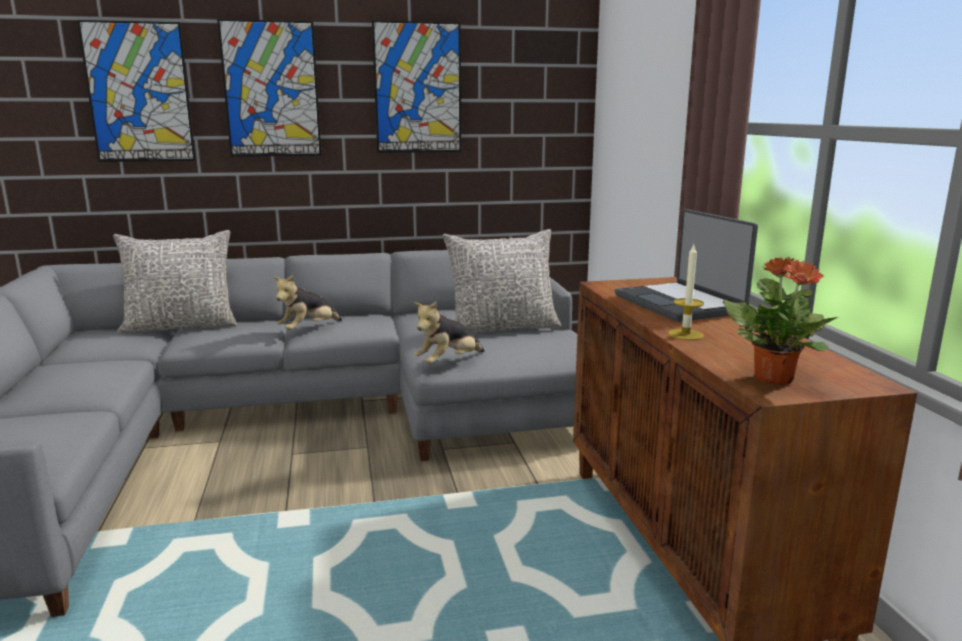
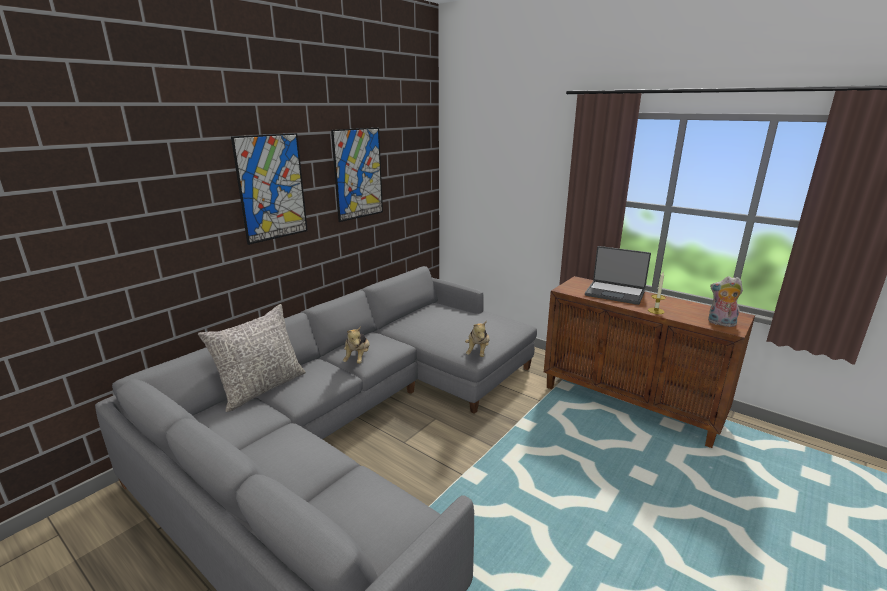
camera: 40 degrees left, 5 degrees up
(139, 93) = (172, 205): picture -> none
(502, 328) = (460, 321): grey pillow -> none
(773, 378) = (720, 323): potted plant -> plush toy

